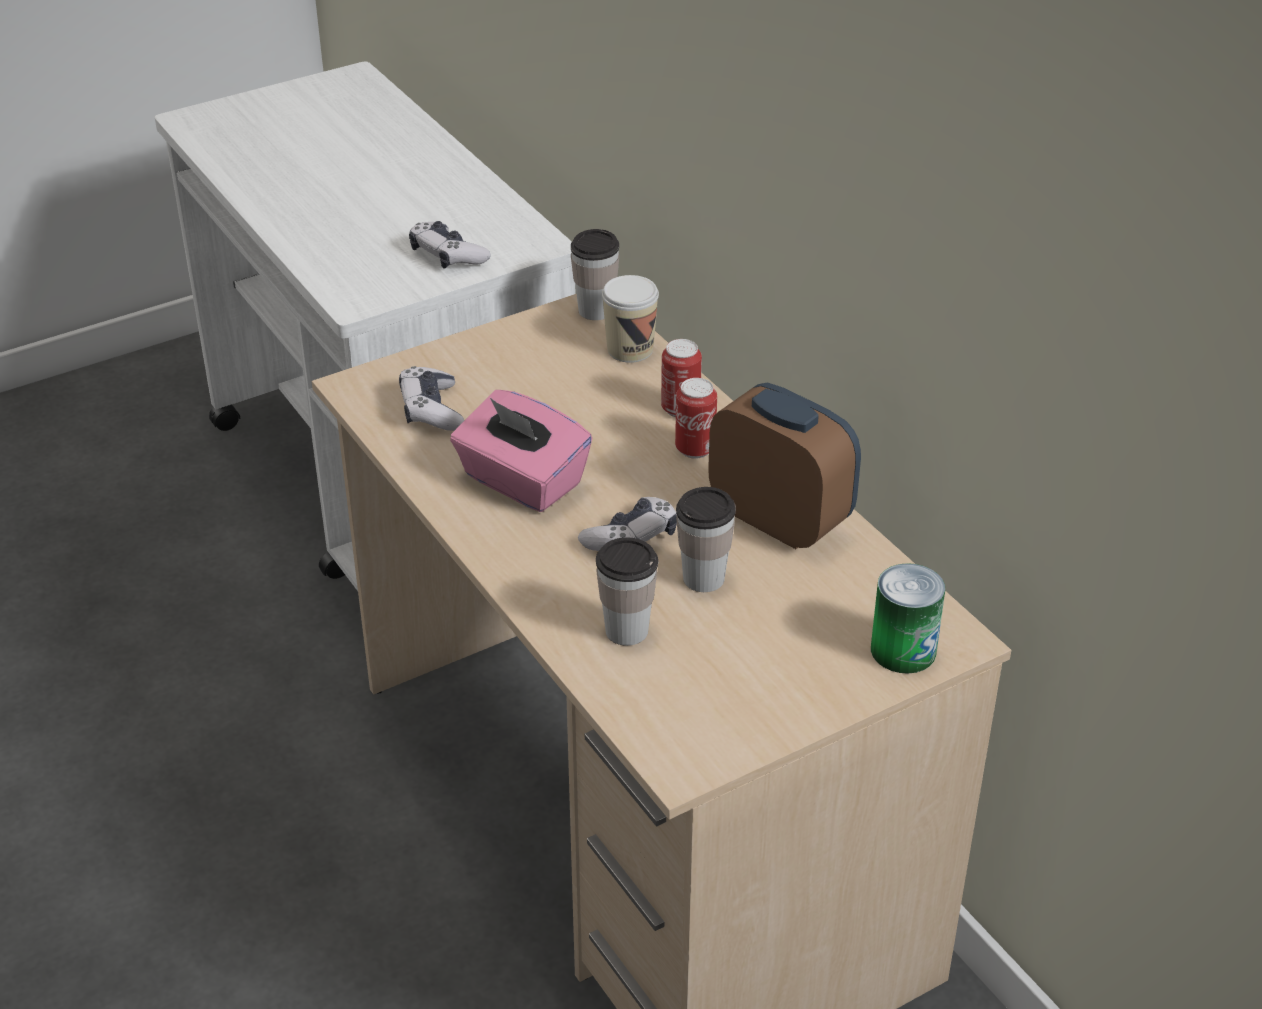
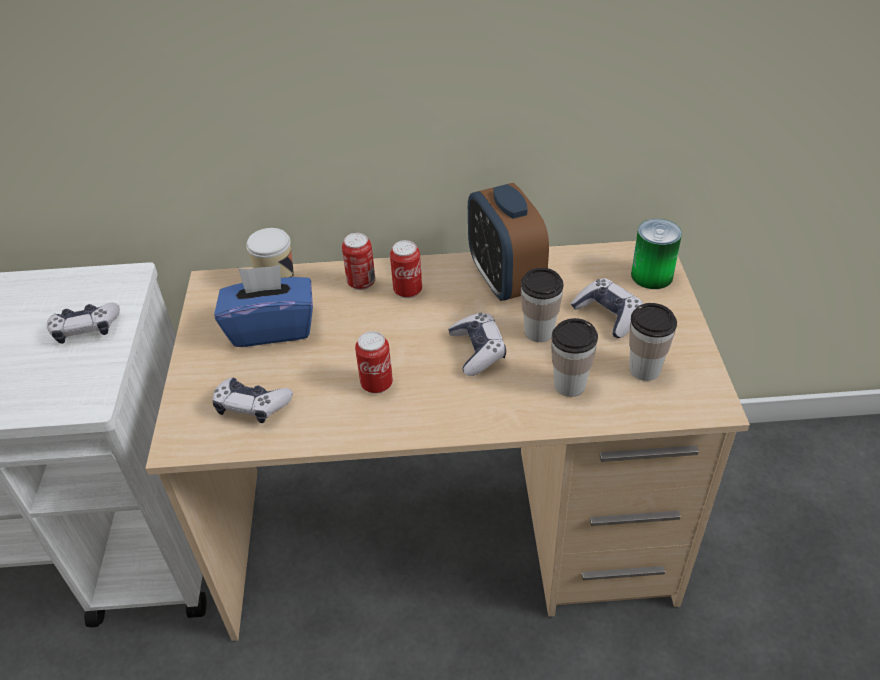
camera: 60 degrees left, 5 degrees up
(521, 482) = (377, 384): pink tissue box -> can
(554, 375) = (271, 328): none -> blue tissue box
(595, 310) = (217, 284): cup -> cup (644, 369)
(780, 520) = (505, 280): alarm clock -> alarm clock turned 90 degrees counterclockwise
(784, 629) = (607, 315): none -> game controller

